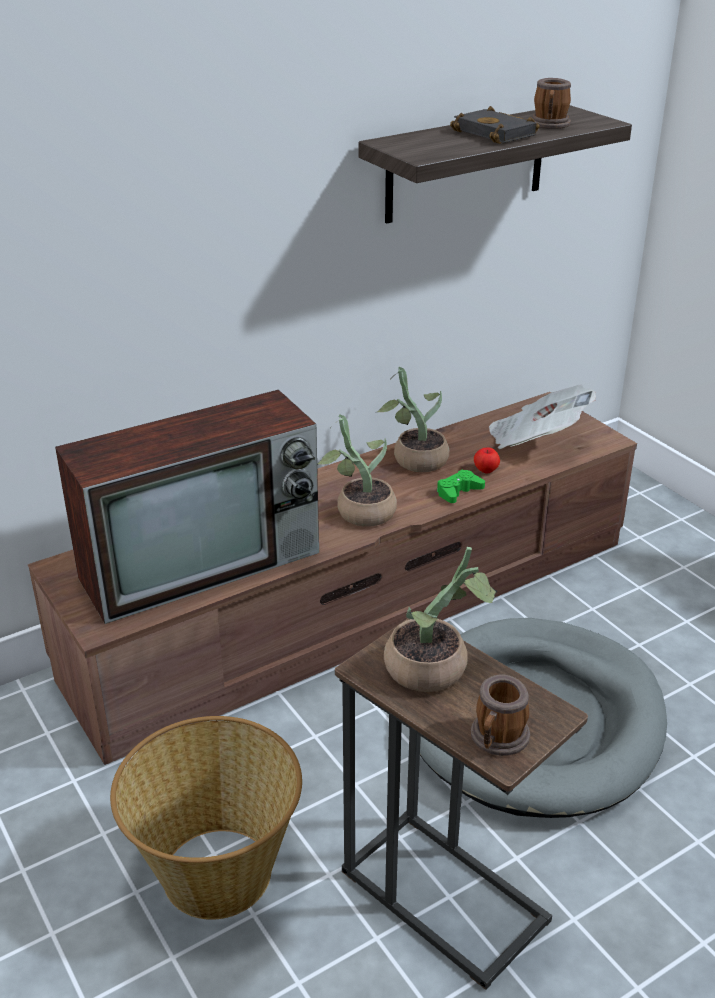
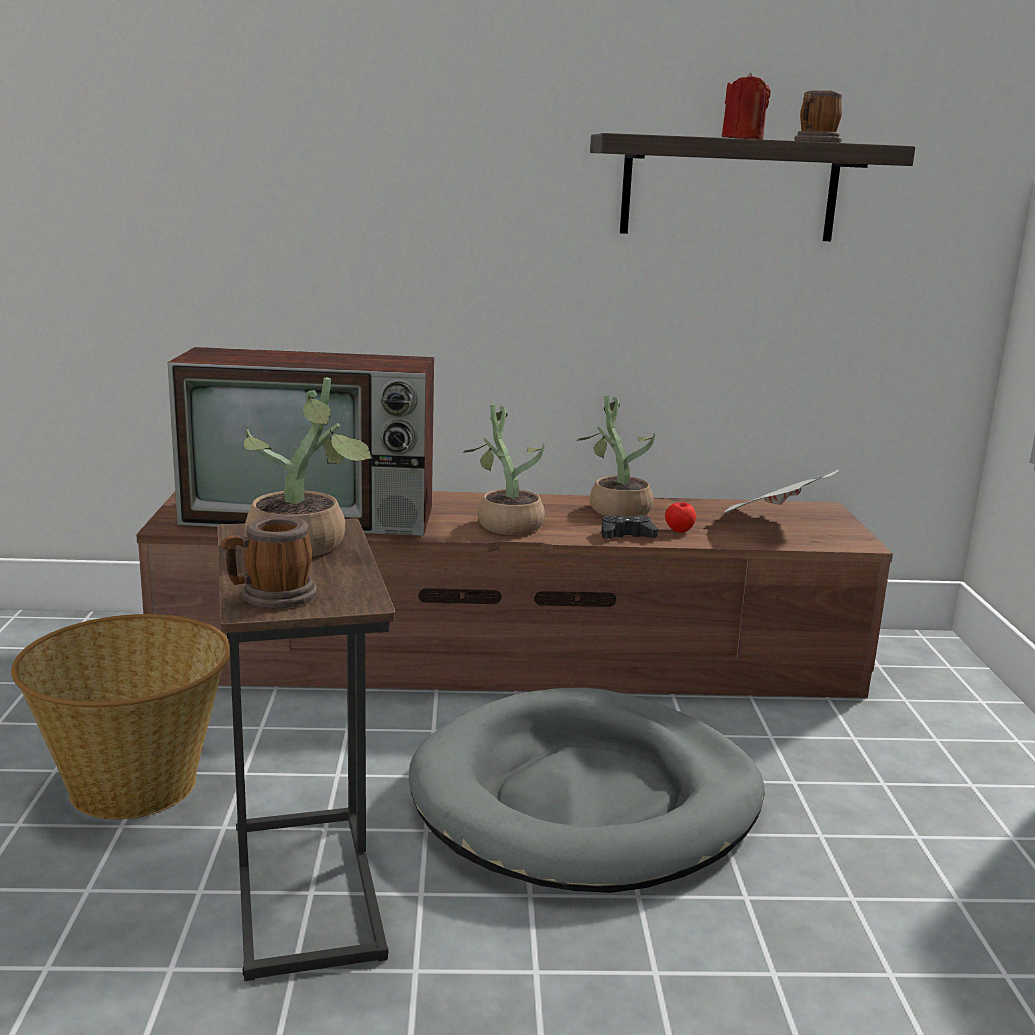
camera: 30 degrees right, 15 degrees down
(458, 492) = (626, 535): green game controller -> black game controller
(498, 133) = (742, 138): black book -> red candle

